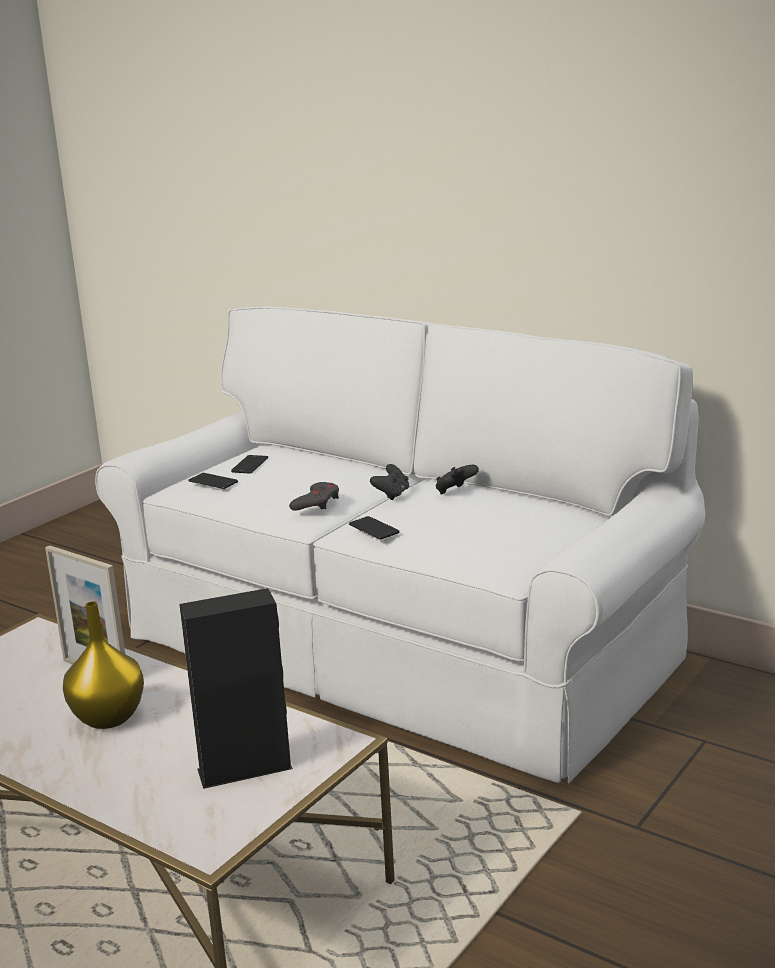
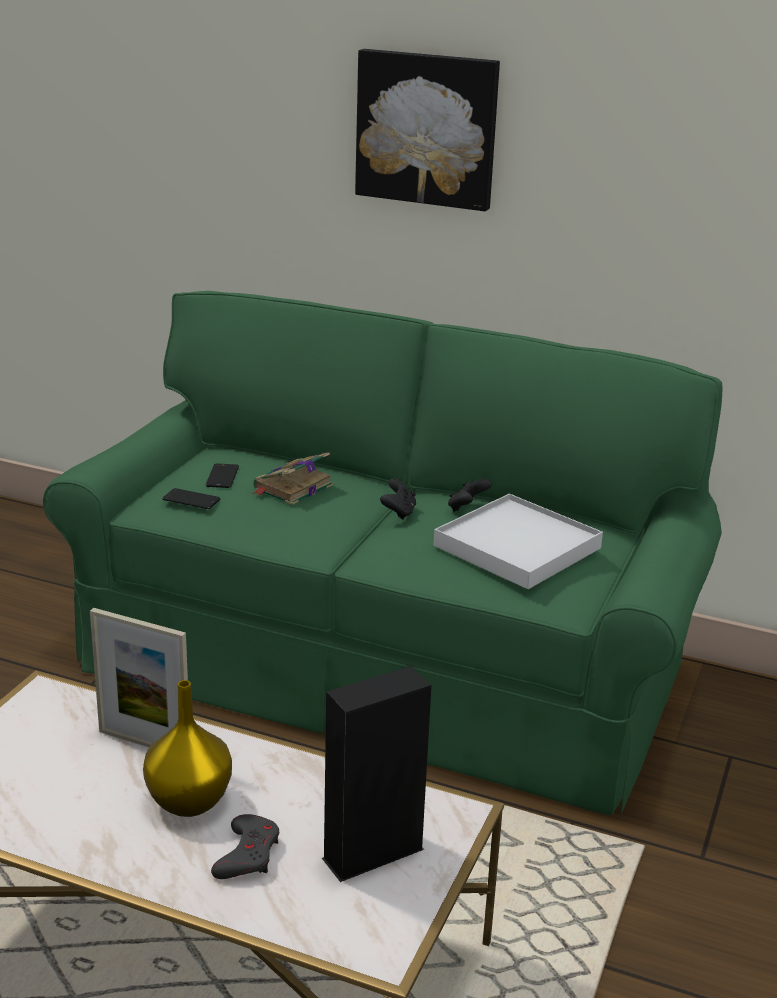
camera: 15 degrees left, 5 degrees up
(305, 474) = (292, 488): none -> book
(316, 502) = (323, 524): grey game controller -> grey game controller (247, 854)
(373, 529) = (402, 557): phone -> none
(396, 645) = (382, 665): white sofa -> green sofa
(431, 149) = (427, 129): none -> picture
(484, 523) = (517, 547): none -> white tray

